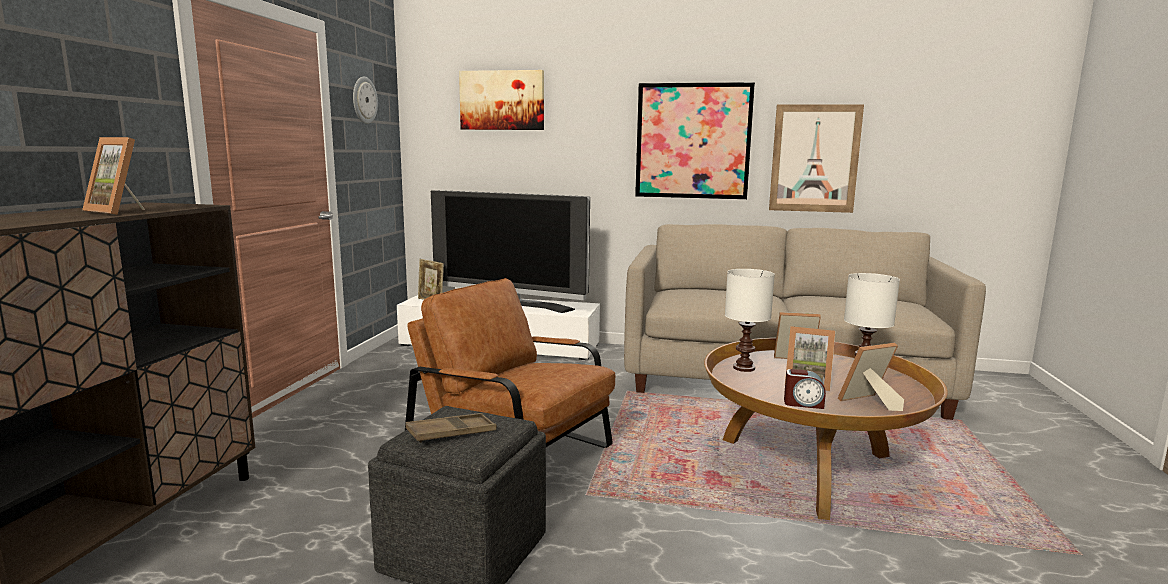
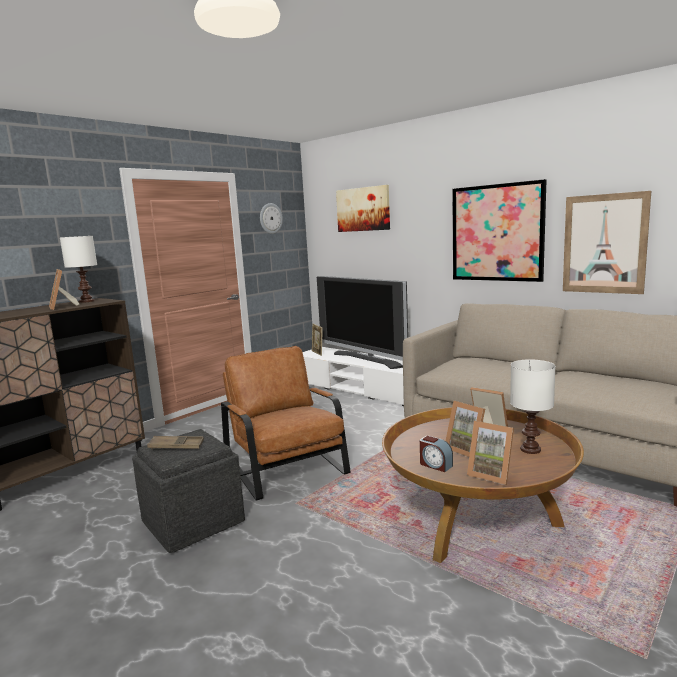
camera: 30 degrees right, 0 degrees up
(743, 368) = (437, 429): white table lamp -> white table lamp (87, 301)
(869, 403) = (491, 474): picture frame -> picture frame turned 150 degrees counterclockwise

